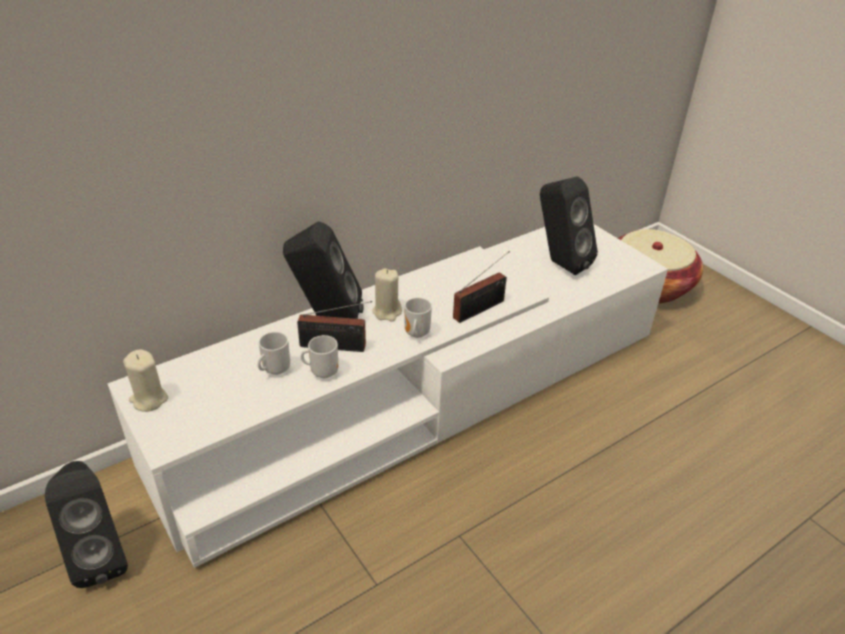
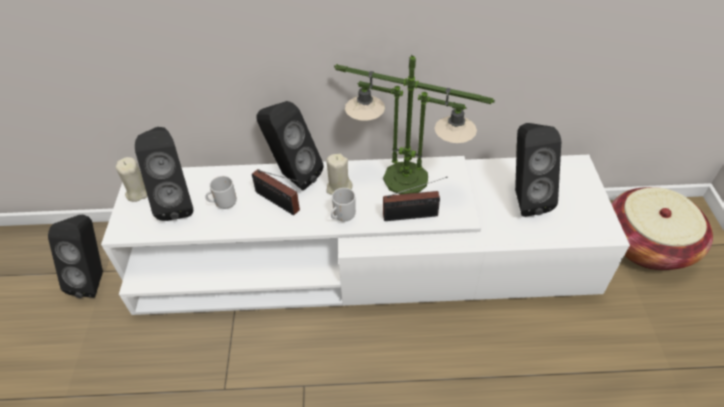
camera: 35 degrees right, 10 degrees up
(214, 390) = (178, 202): none -> black speaker
(322, 372) = (253, 219): mug -> none
(446, 281) = (406, 179): none -> table lamp

